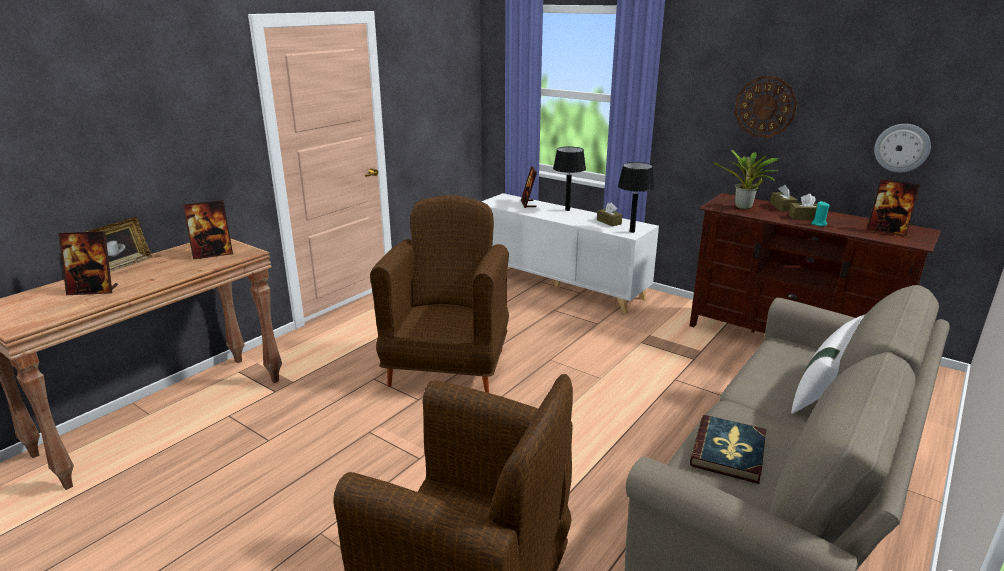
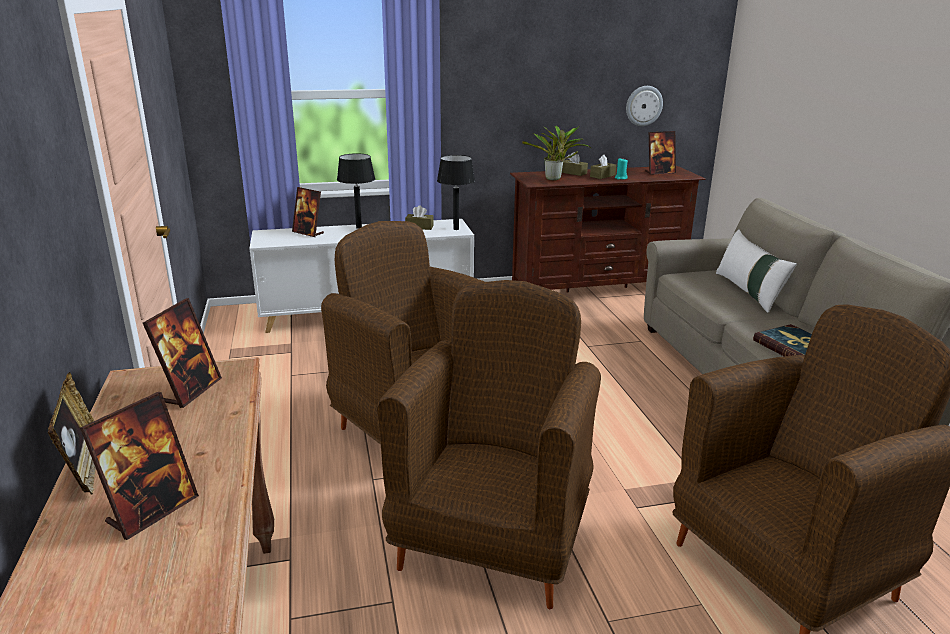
camera: 50 degrees left, 0 degrees up
(359, 449) = (493, 540): none -> brown armchair
(765, 107) = (537, 84): wall clock -> none

